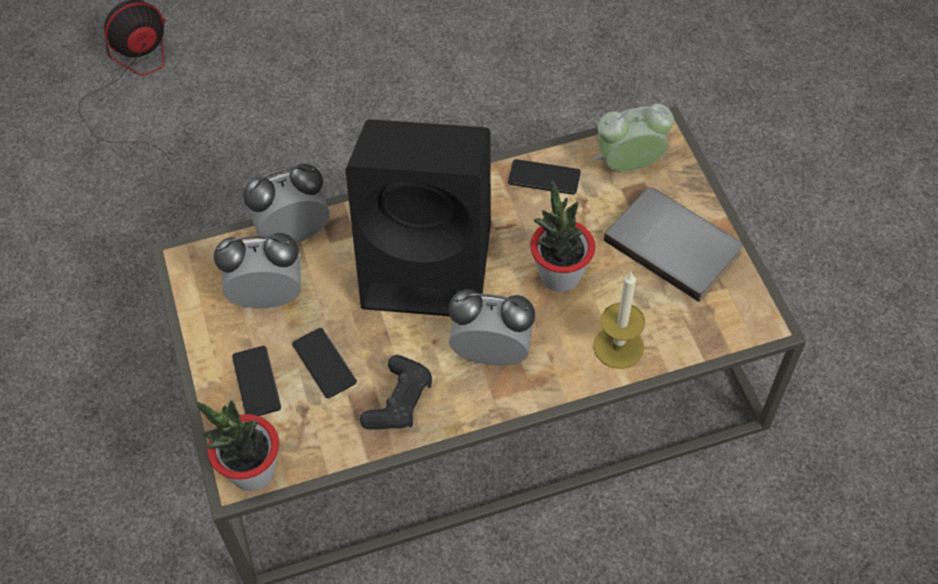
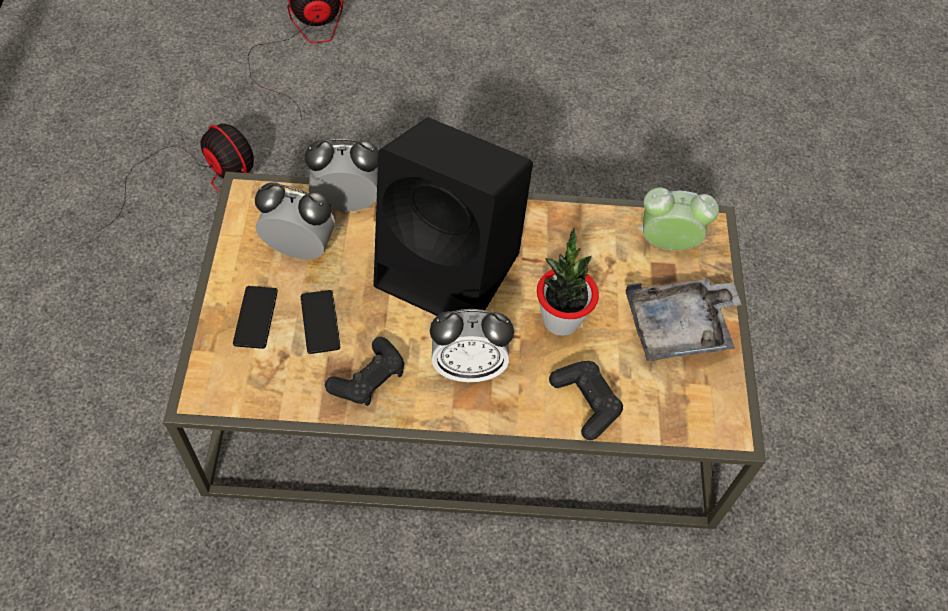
camera: 15 degrees right, 0 degrees up
(93, 264) = (203, 179): none -> fan
(252, 471) = (215, 393): potted plant -> none
(491, 354) = (468, 367): alarm clock -> alarm clock turned 150 degrees clockwise
(544, 178) = (585, 229): phone -> none
(618, 346) = (585, 402): candle -> black game controller
(675, 243) = (679, 328): grey book -> grey tray

